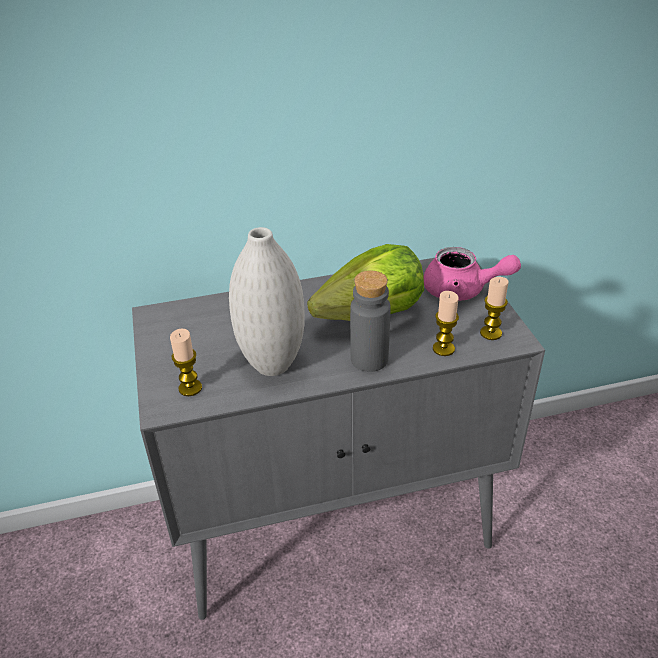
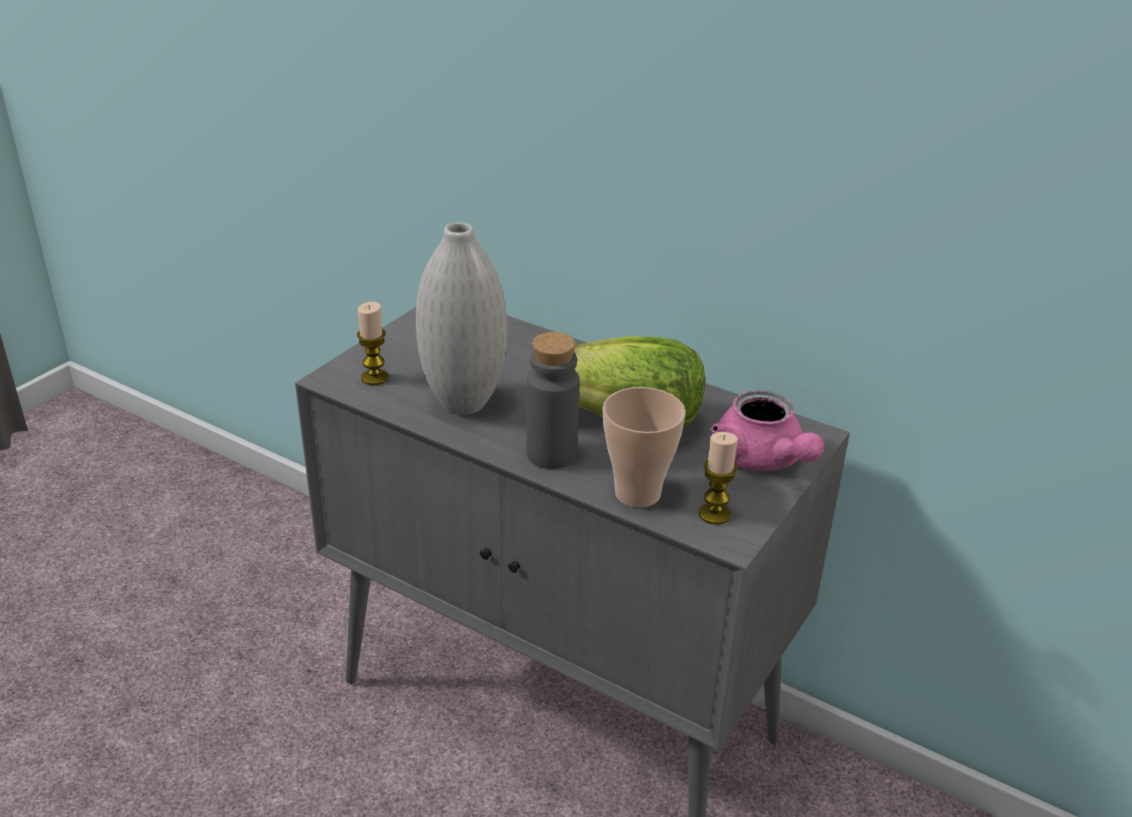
camera: 45 degrees right, 5 degrees down
(443, 349) = (637, 493): candle -> cup

